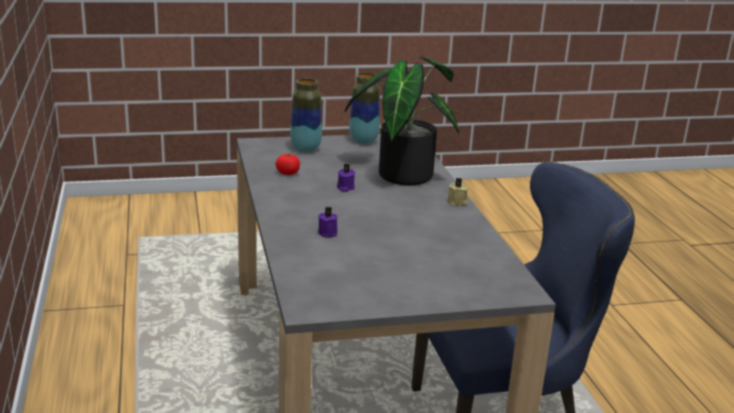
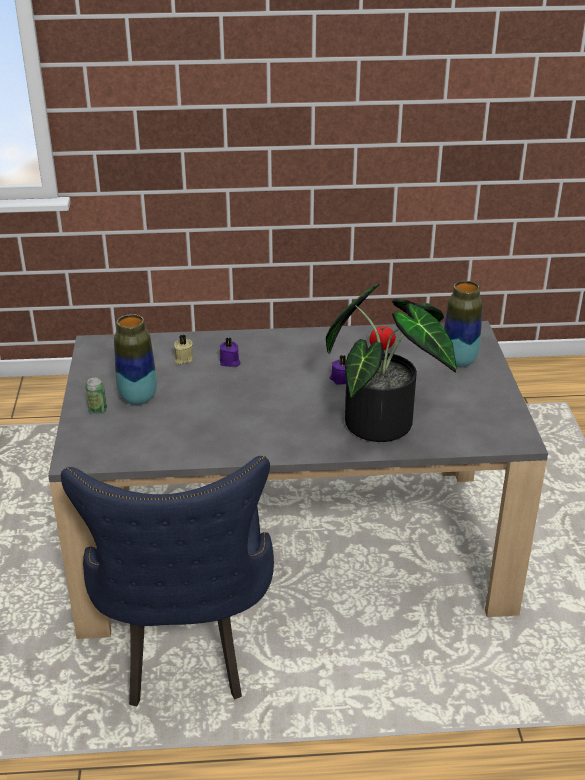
camera: 100 degrees right, 10 degrees up
(363, 141) = (497, 404): vase -> vase (138, 398)
(439, 291) = (97, 410): none -> can
(457, 202) = (295, 451): beige candle -> beige candle (183, 359)

